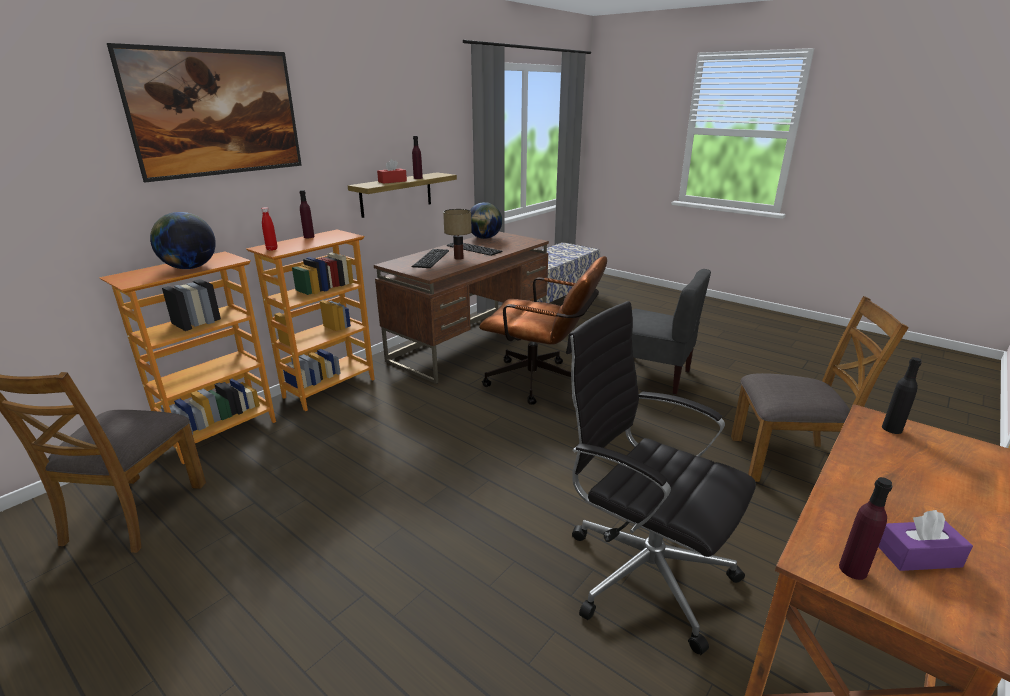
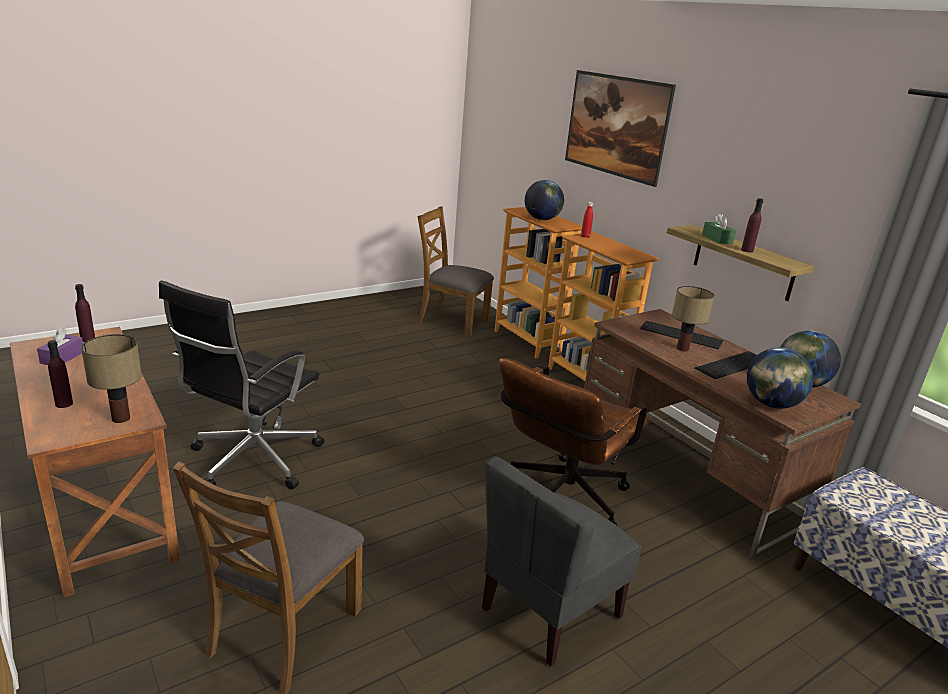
camera: 105 degrees right, 0 degrees up
(309, 237) = (627, 248): purple bottle -> purple bottle (64, 404)
(392, 181) = (717, 239): red tissue box -> green tissue box
(522, 243) = (771, 404): none -> globe
(643, 571) = (252, 460): black office chair -> black office chair turned 150 degrees clockwise
(892, 429) = (121, 418): black bottle -> table lamp

